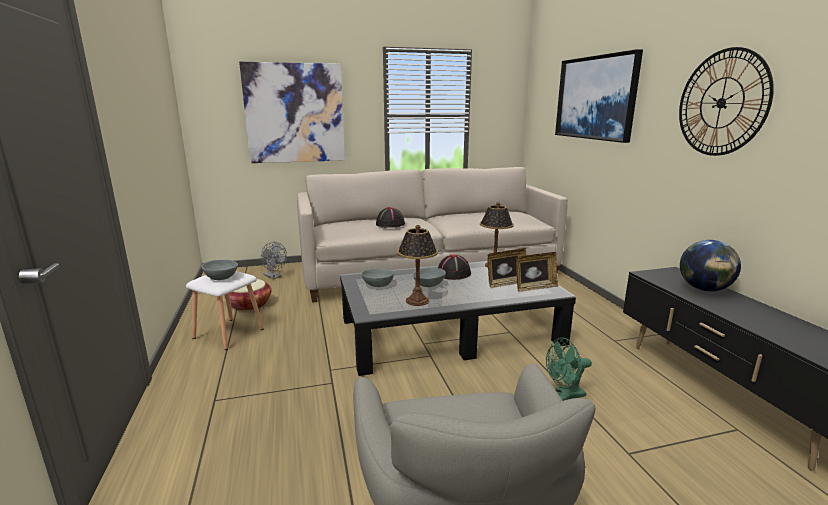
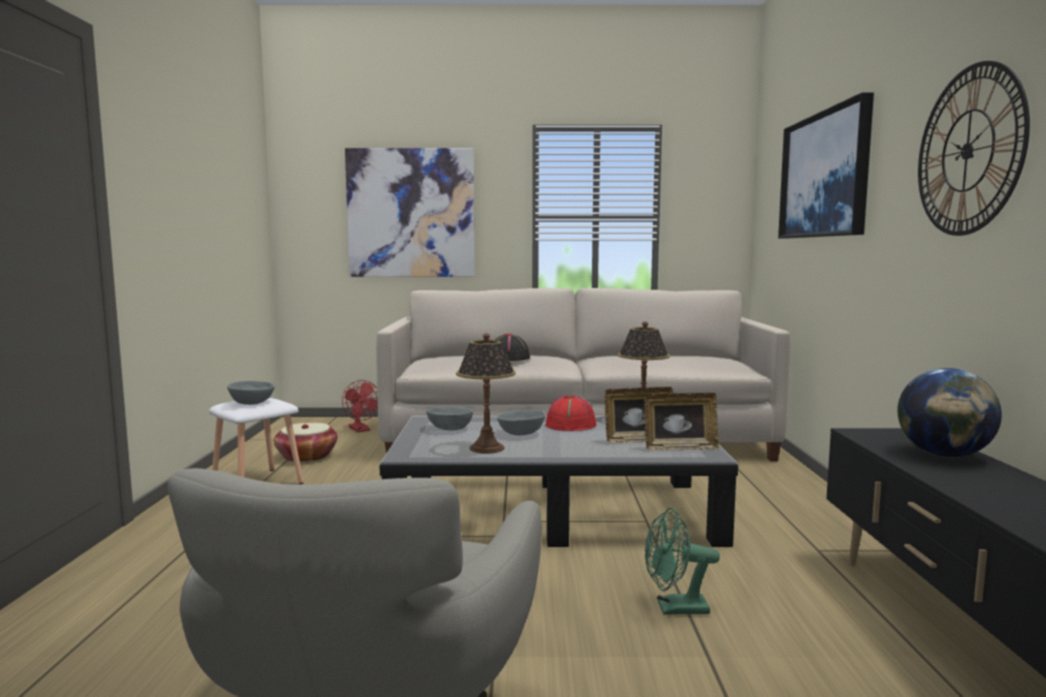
camera: 15 degrees right, 10 degrees down
(274, 276) = (361, 430): grey fan -> red fan
(454, 273) = (571, 425): black hat -> red hat

